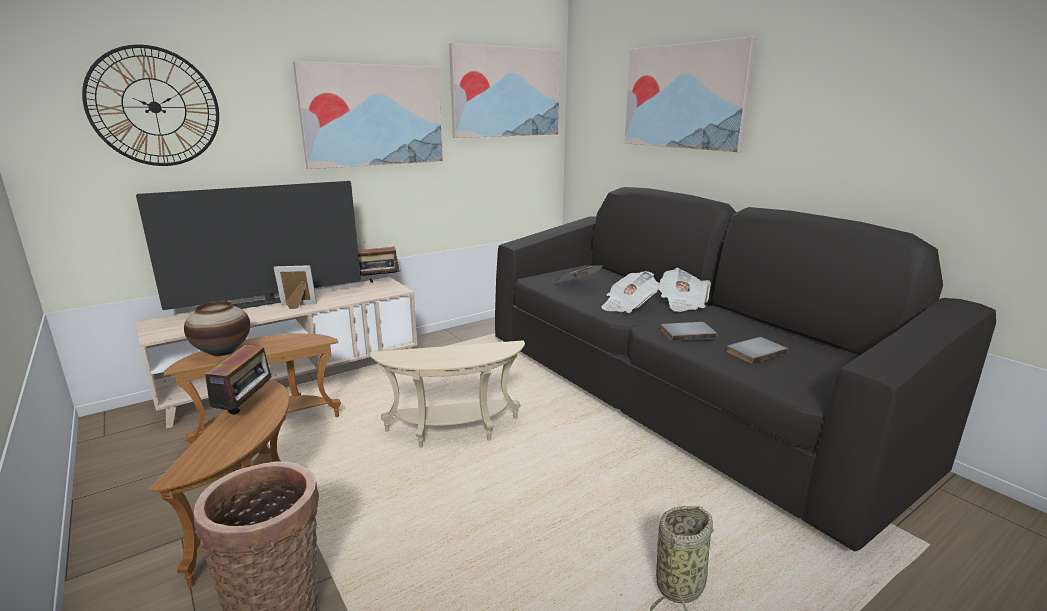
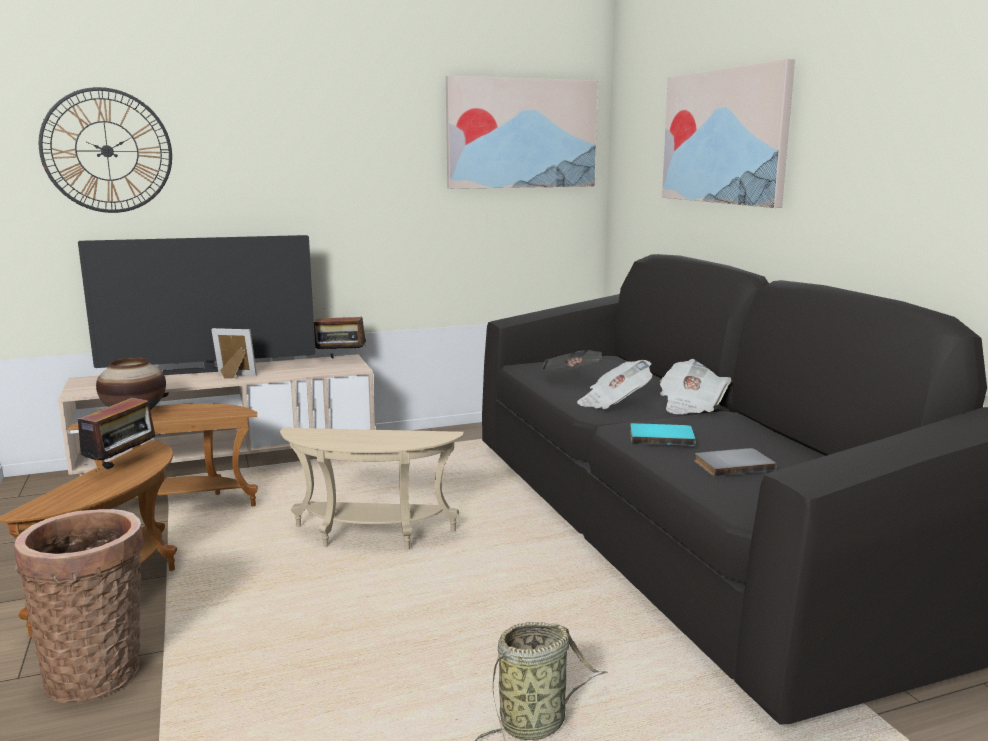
camera: 15 degrees right, 5 degrees down
(373, 115) = (347, 161): picture -> none
(687, 333) = (661, 437): grey book -> turquoise book

